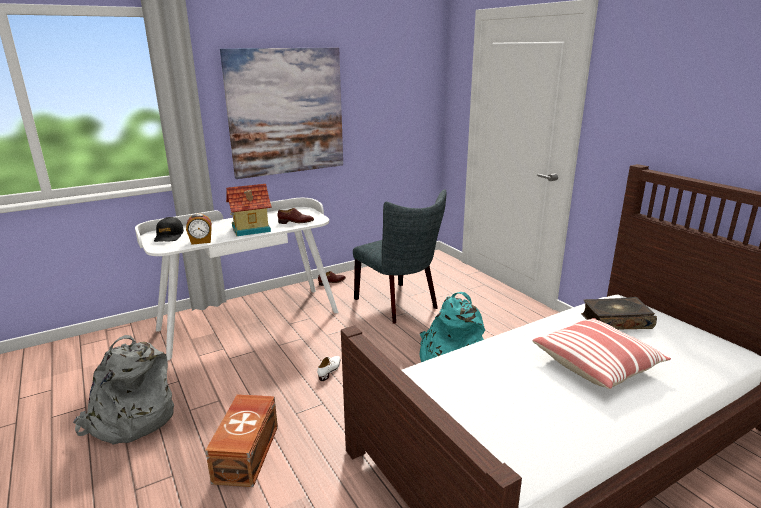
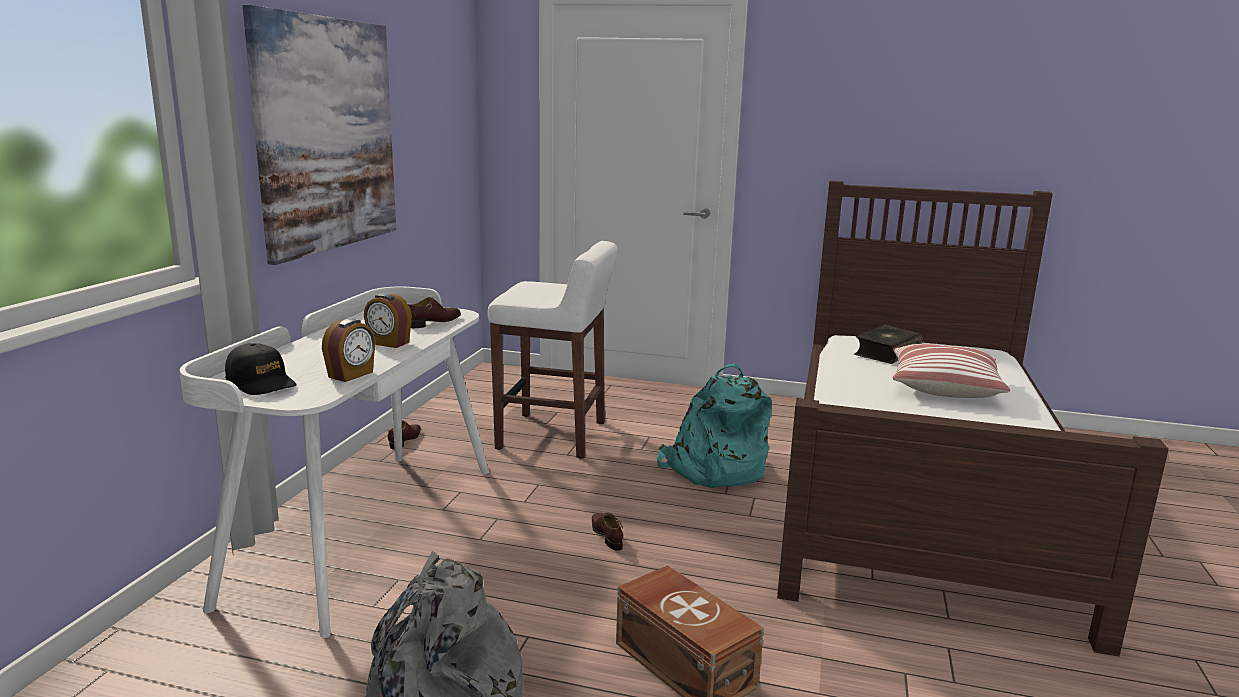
camera: 45 degrees left, 5 degrees down
(251, 229) = (388, 343): toy house -> alarm clock
(330, 370) = (607, 535): white shoe -> brown shoe
(400, 305) = (554, 436): grey chair -> white stool

